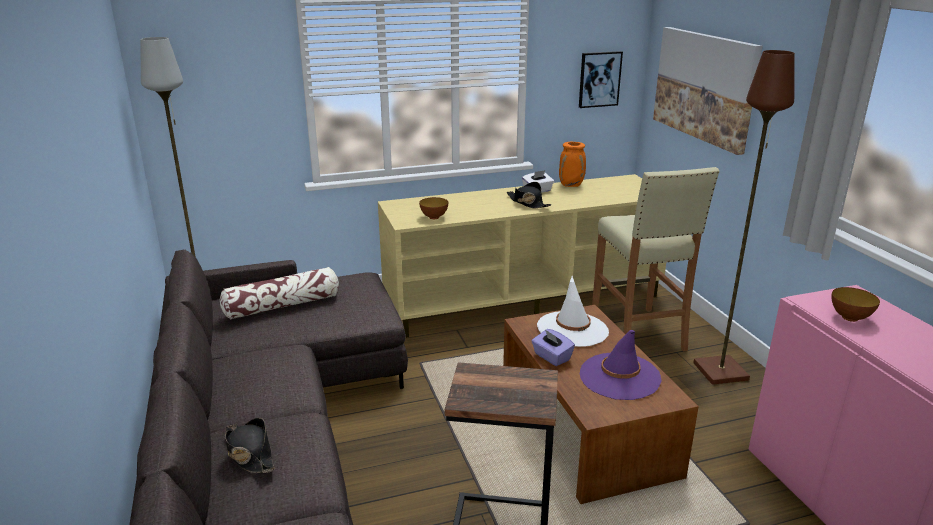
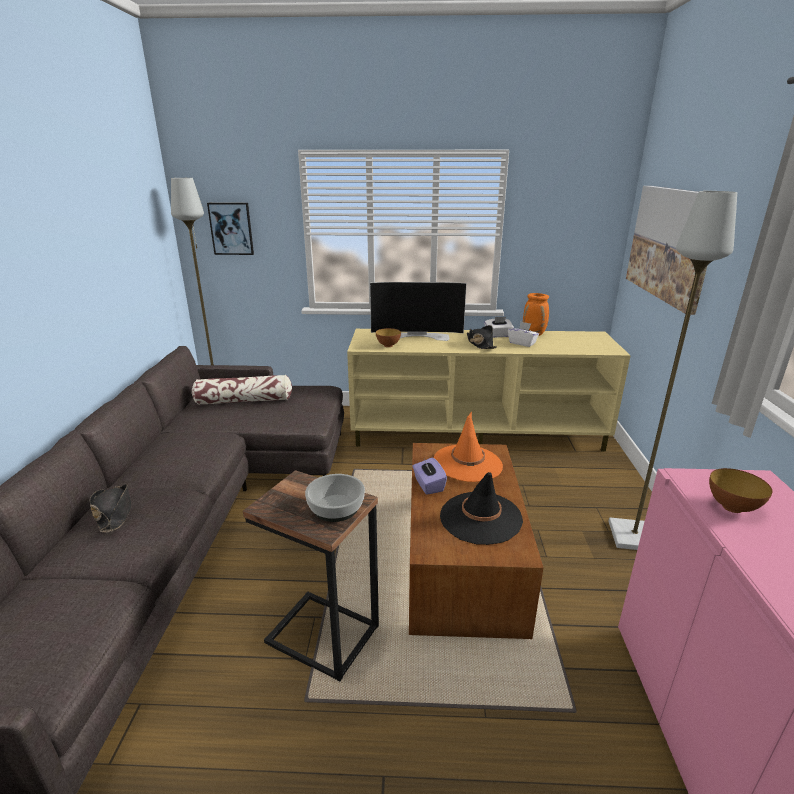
camera: 20 degrees right, 0 degrees up
(455, 202) = (417, 336): none -> television
(529, 387) = (335, 507): none -> bowl
(568, 197) = (522, 343): none -> white tissue box
(572, 329) = (467, 463): white hat -> orange hat
(599, 79) = (577, 237): picture -> picture (231, 228)
(619, 376) = (480, 518): purple hat -> black hat
(638, 333) = (567, 481): beige stool -> none
(720, 371) = (634, 536): brown floor lamp -> grey floor lamp

